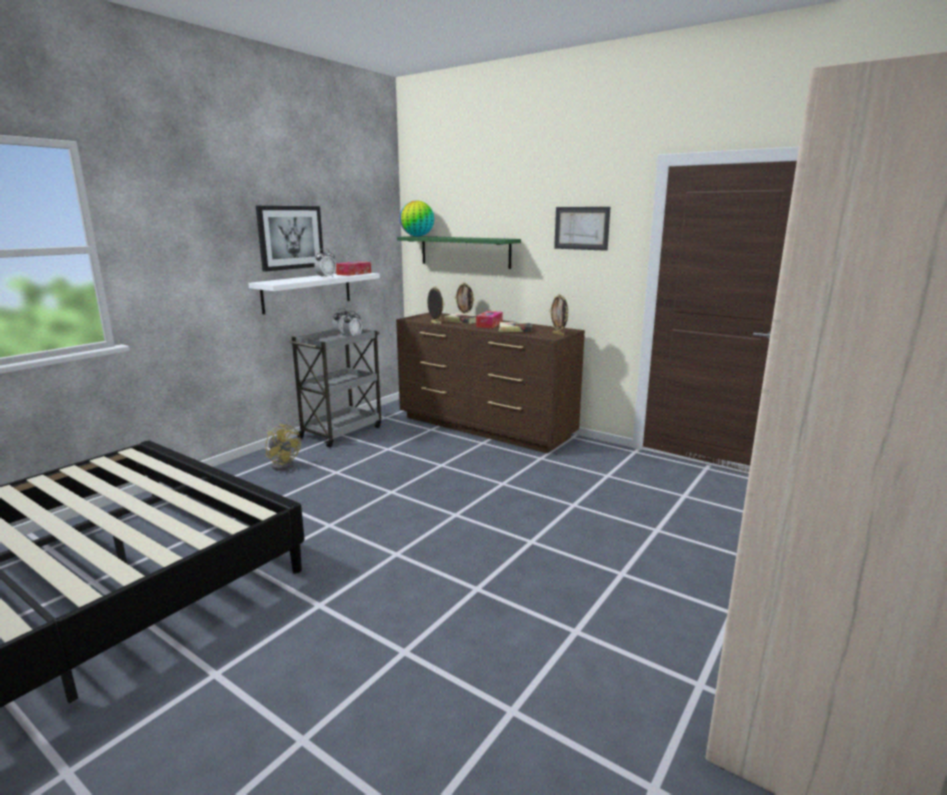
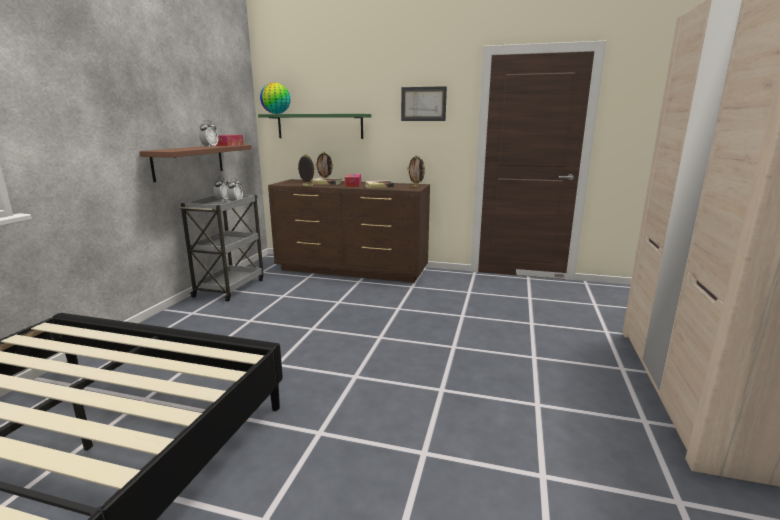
camera: 20 degrees left, 0 degrees up
(284, 464) = (194, 321): yellow fan -> none
(290, 237) = (172, 109): picture -> none
(307, 292) = (189, 161): white shelf -> brown shelf

